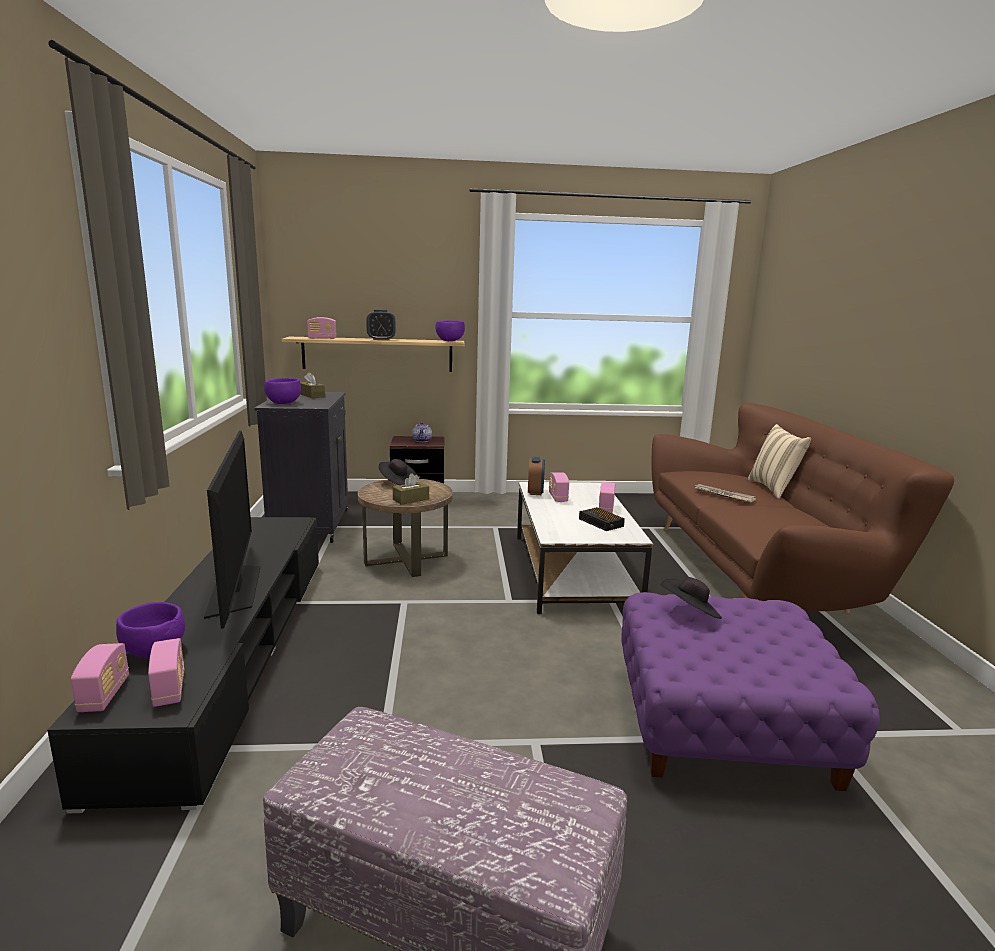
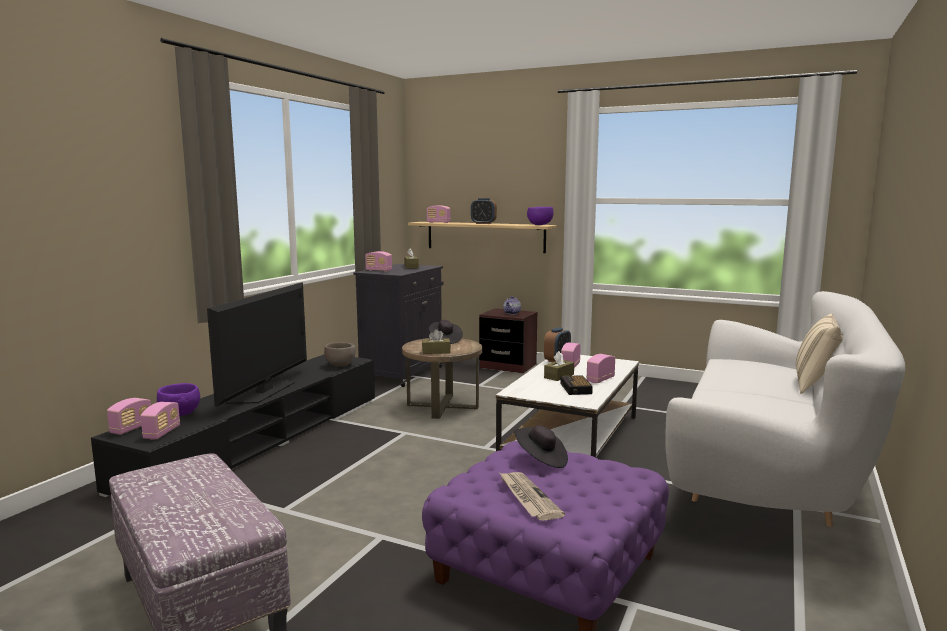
camera: 30 degrees right, 5 degrees down
(283, 403) = (378, 270): purple bowl -> radio
(287, 532) = (340, 365): none -> brown bowl
(565, 510) = (559, 376): none -> brown tissue box
(722, 495) = (734, 382): newspaper -> newspaper (527, 497)
(758, 572) = (770, 473): brown sofa -> white sofa

